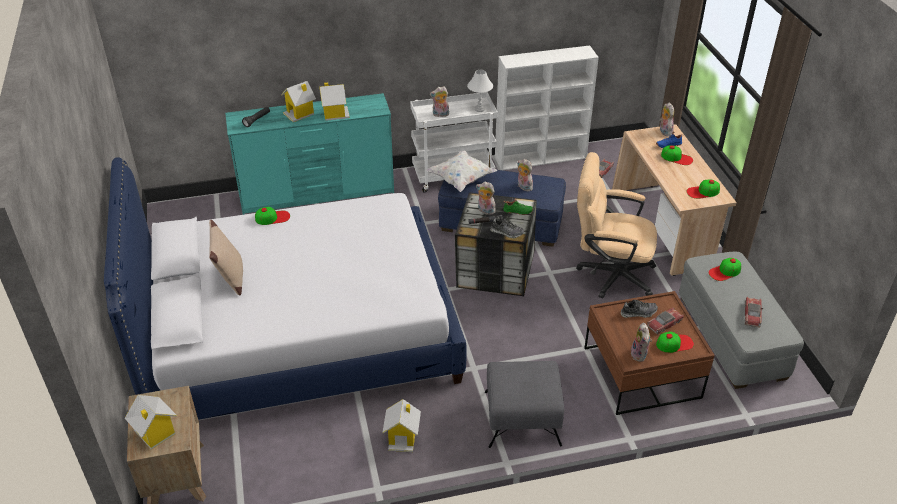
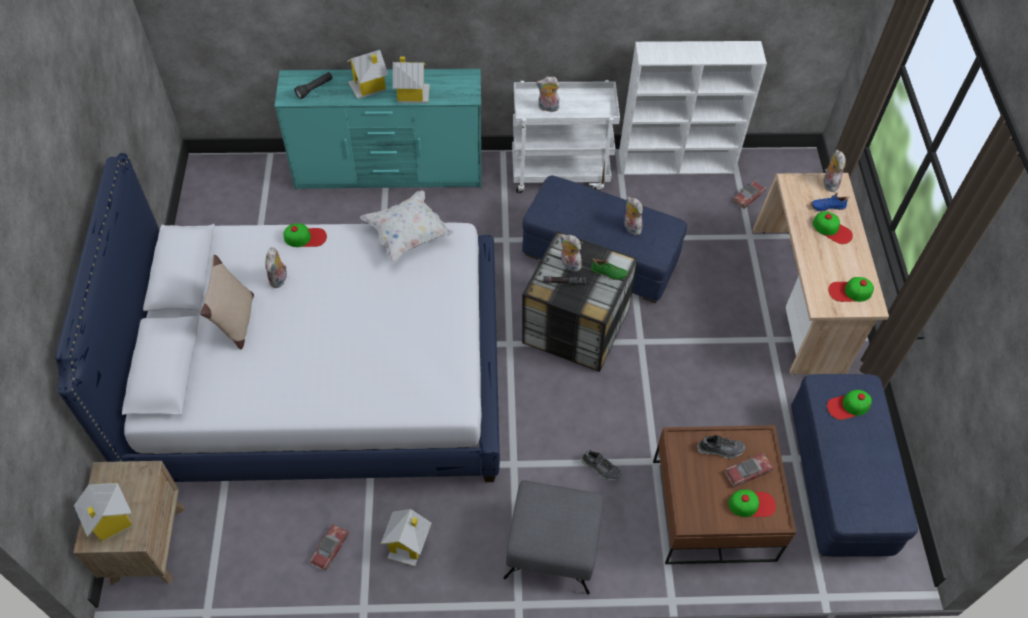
camera: 10 degrees right, 15 degrees up
(461, 180) = (556, 202): white pillow -> white pillow (408, 235)
(479, 109) = (599, 106): white table lamp -> none
(507, 232) = (586, 303): shoe -> shoe (600, 468)
(609, 274) = (713, 357): beige office chair -> none
(640, 355) = (704, 513): plush toy -> plush toy (279, 280)
(731, 337) = (840, 479): grey ottoman -> blue ottoman
(752, 315) = (863, 479): toy car -> toy car (330, 549)

